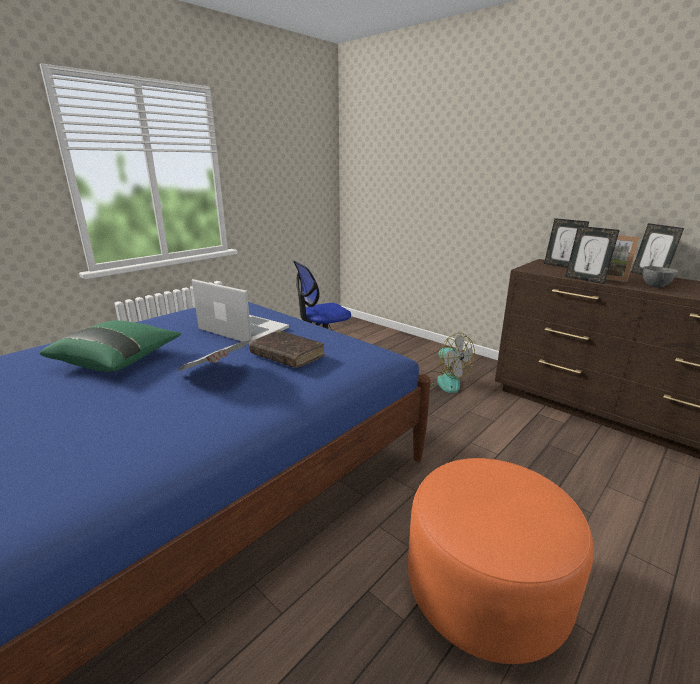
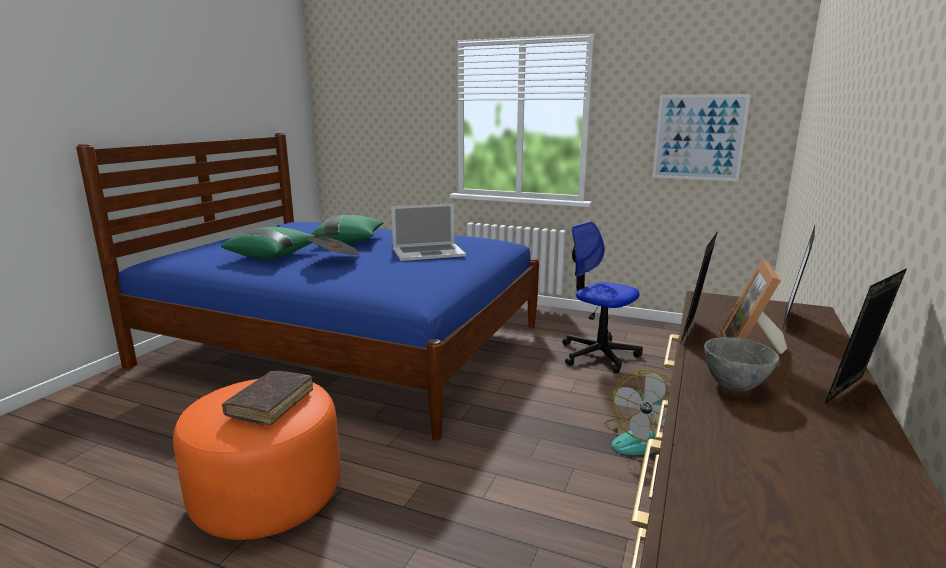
camera: 70 degrees right, 5 degrees down
(113, 420) = (273, 255): none -> green pillow
(243, 328) = (428, 252): laptop -> laptop turned 60 degrees clockwise
(287, 356) = (378, 270): brown book -> brown book (271, 404)
(295, 184) = (699, 137): none -> picture

